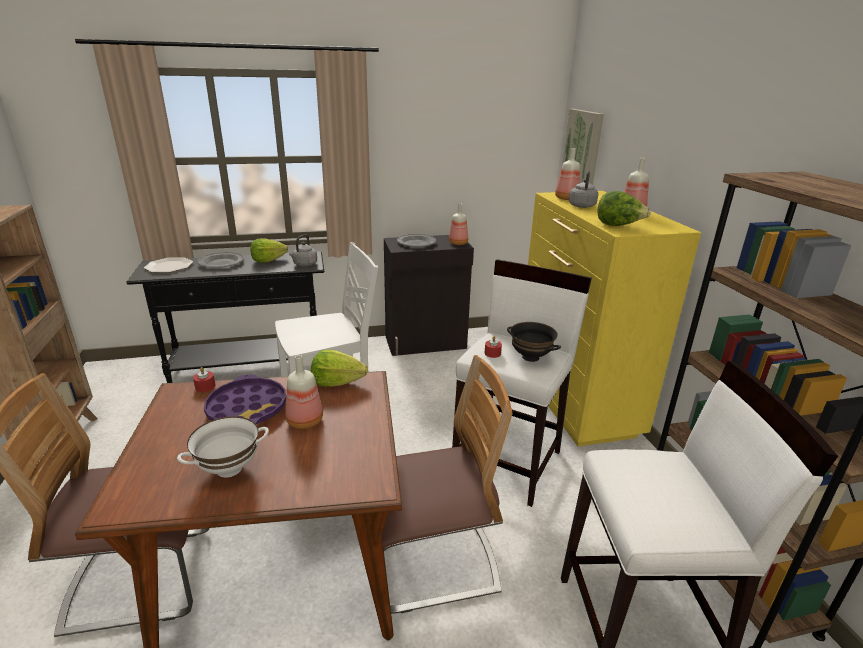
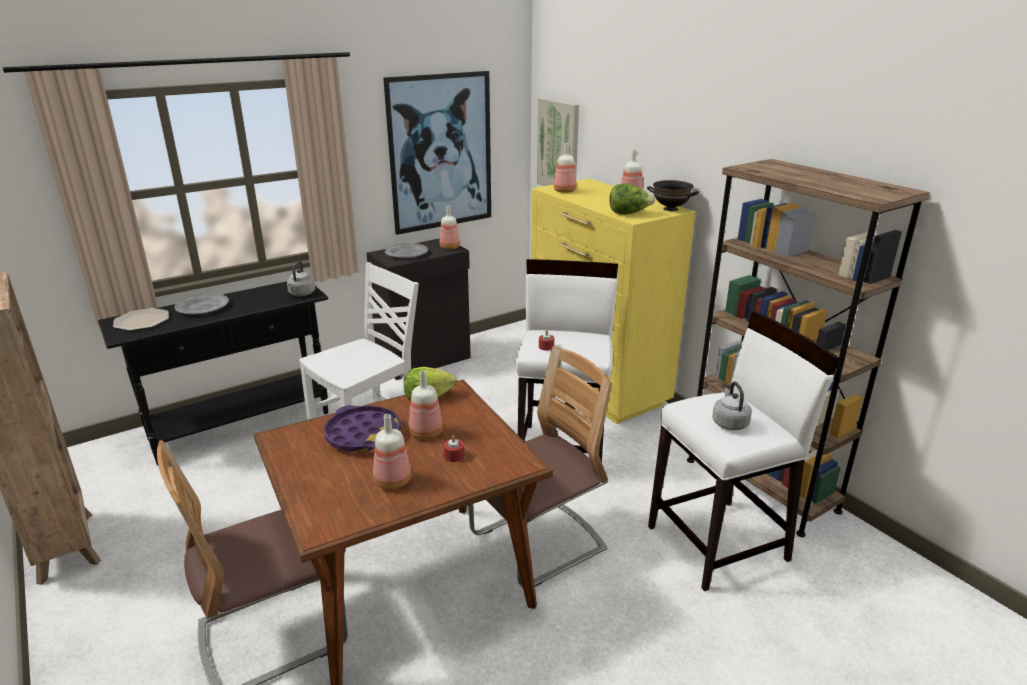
camera: 20 degrees left, 0 degrees up
(205, 386) = (303, 427): red candle -> red candle (454, 455)
(229, 469) = (393, 482): white bowl -> bottle
(268, 260) = (255, 296): lettuce -> none
(464, 154) = (440, 152): none -> picture
(530, 357) = (580, 344): black bowl -> black bowl (670, 209)
(582, 205) = (584, 197): grey kettle -> grey kettle (729, 423)

